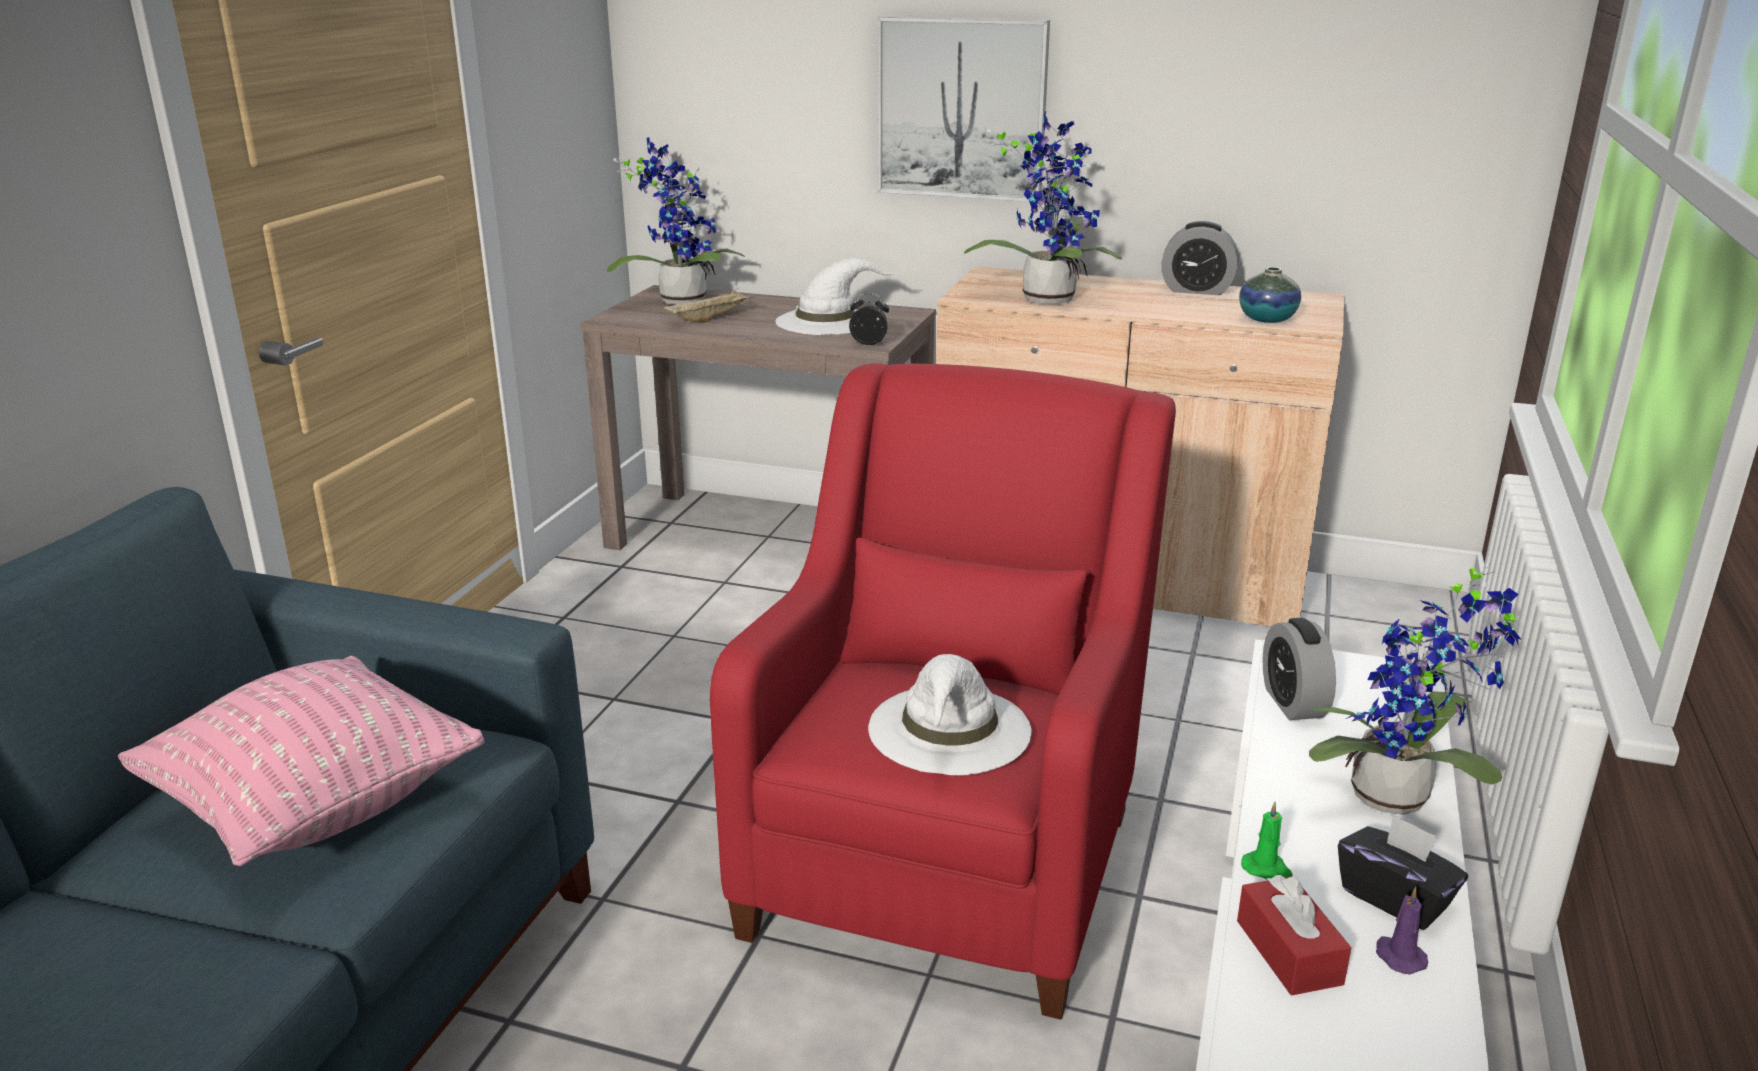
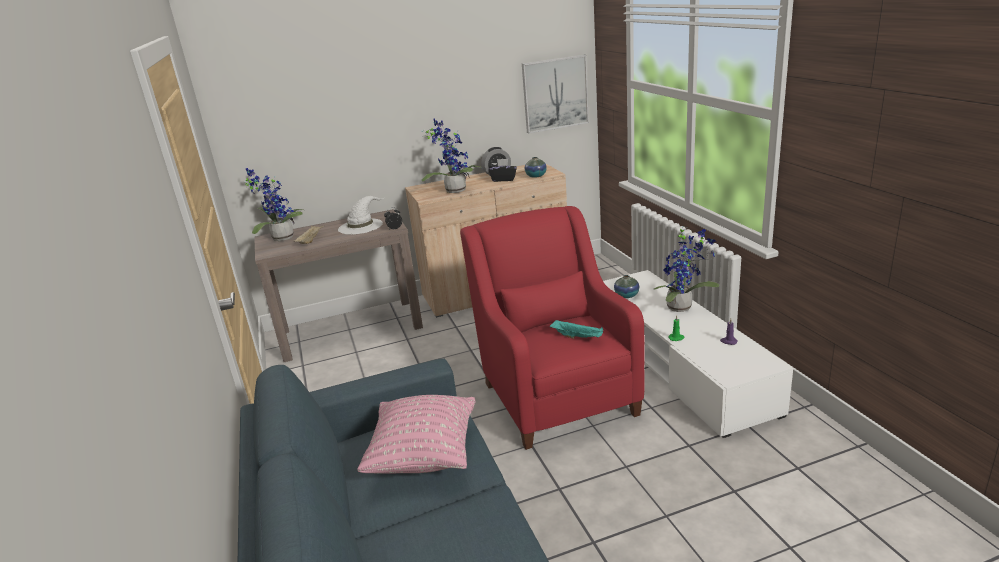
camera: 35 degrees left, 0 degrees up
(950, 730) = (578, 337): white hat -> turquoise tray
(961, 109) = (386, 124): picture -> picture (555, 93)
(1288, 952) = (706, 353): red tissue box -> none
(1293, 703) = (626, 295): alarm clock -> vase
(1395, 898) = (711, 329): black tissue box -> black tissue box (503, 179)

